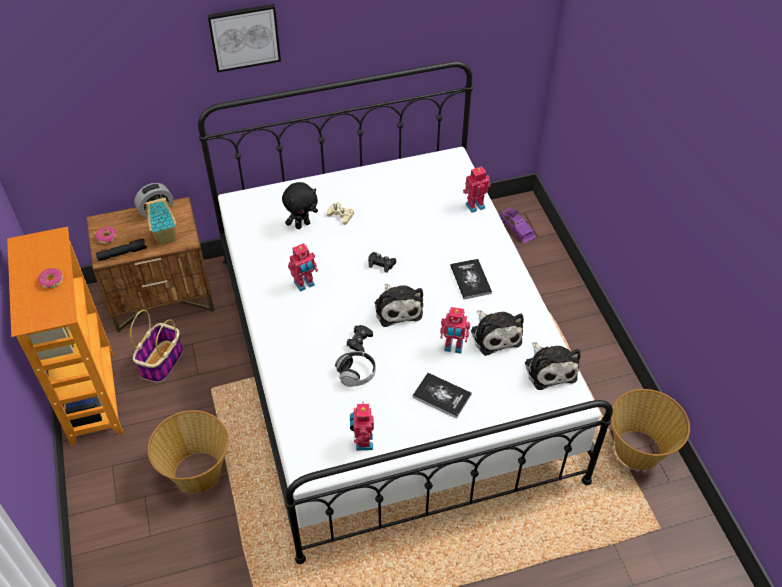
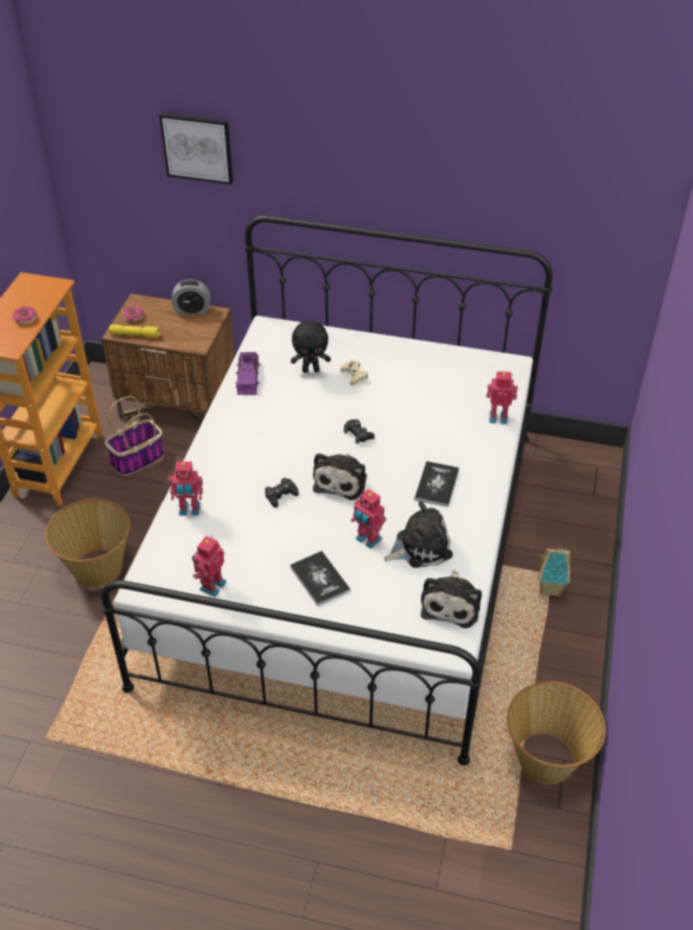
camera: 30 degrees right, 5 degrees down
(122, 253) = (136, 335): black flashlight -> yellow flashlight
(166, 237) = (183, 335): toy house -> toy house (551, 588)
(244, 37) = (306, 153): picture -> picture (197, 147)
(305, 284) = (270, 423): toy robot -> toy robot (189, 510)
(356, 373) = (254, 522): headphones -> none
(495, 334) = (420, 546): plush toy -> plush toy turned 120 degrees counterclockwise
(517, 228) = (577, 477): purple toy car -> purple toy car (248, 378)

